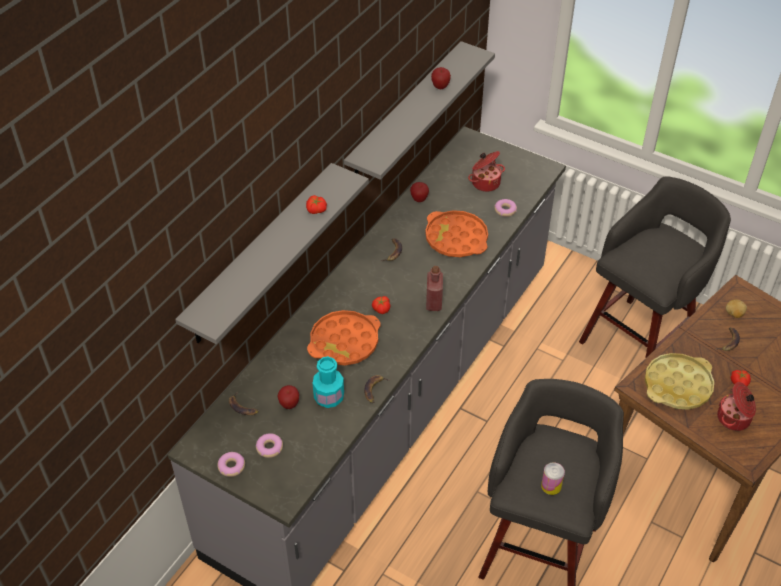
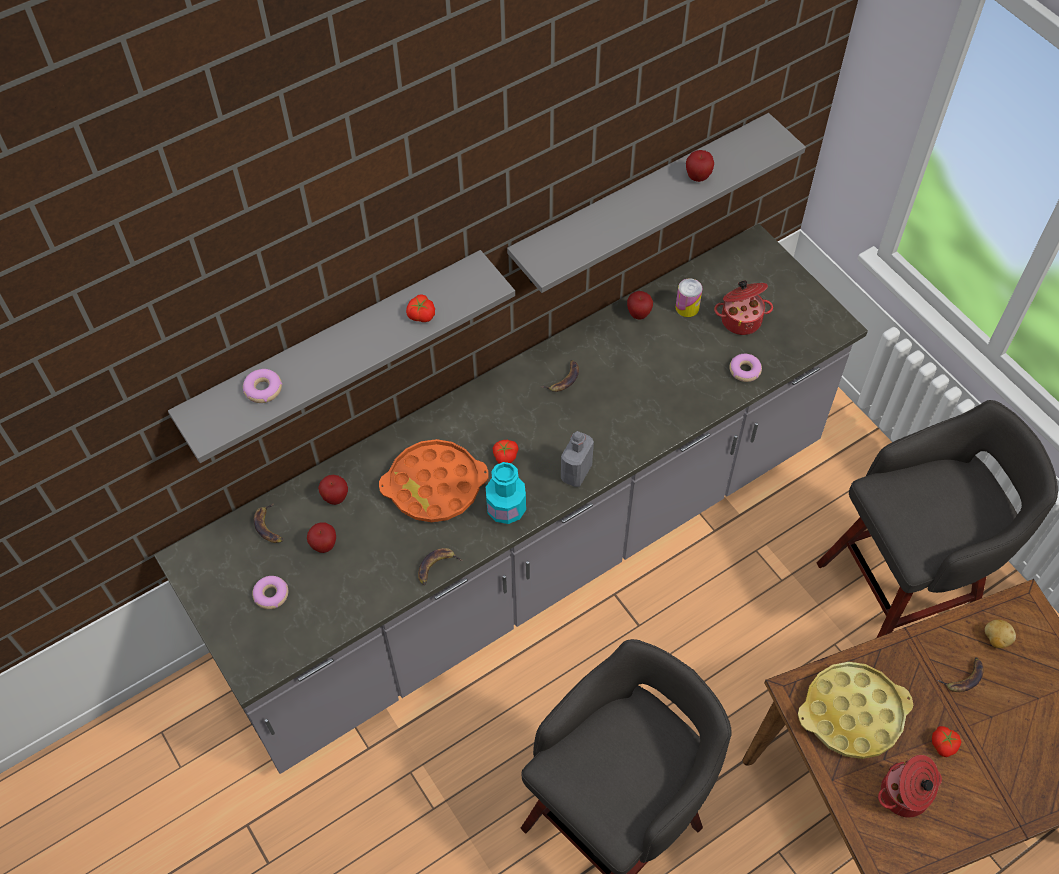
camera: 25 degrees right, 10 degrees up
(231, 466) = (215, 601): donut -> donut (263, 389)
(279, 373) = (335, 498): none -> apple
(329, 397) = (376, 554): turquoise bottle -> turquoise bottle (506, 508)
(434, 303) = (576, 472): red bottle -> grey bottle
(456, 239) = (656, 389): orange tray -> none
(551, 486) = (605, 783): can -> can (687, 307)

